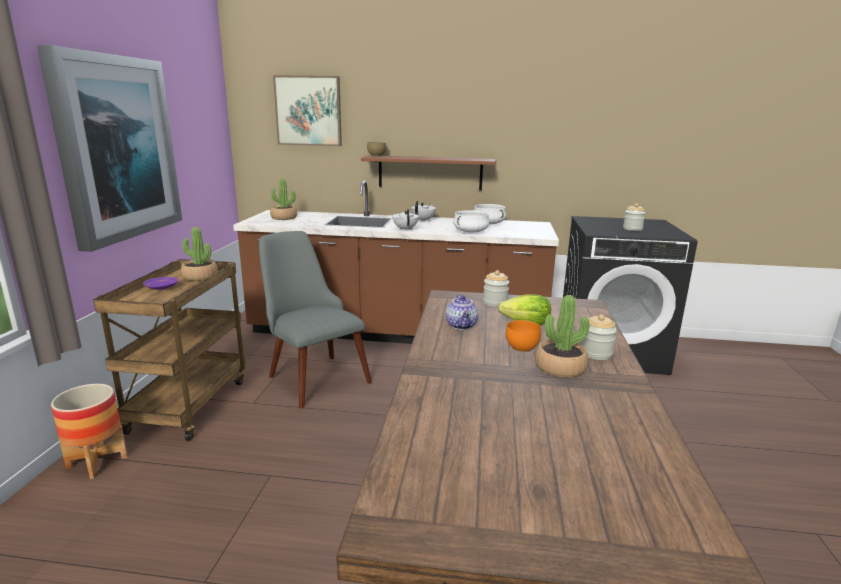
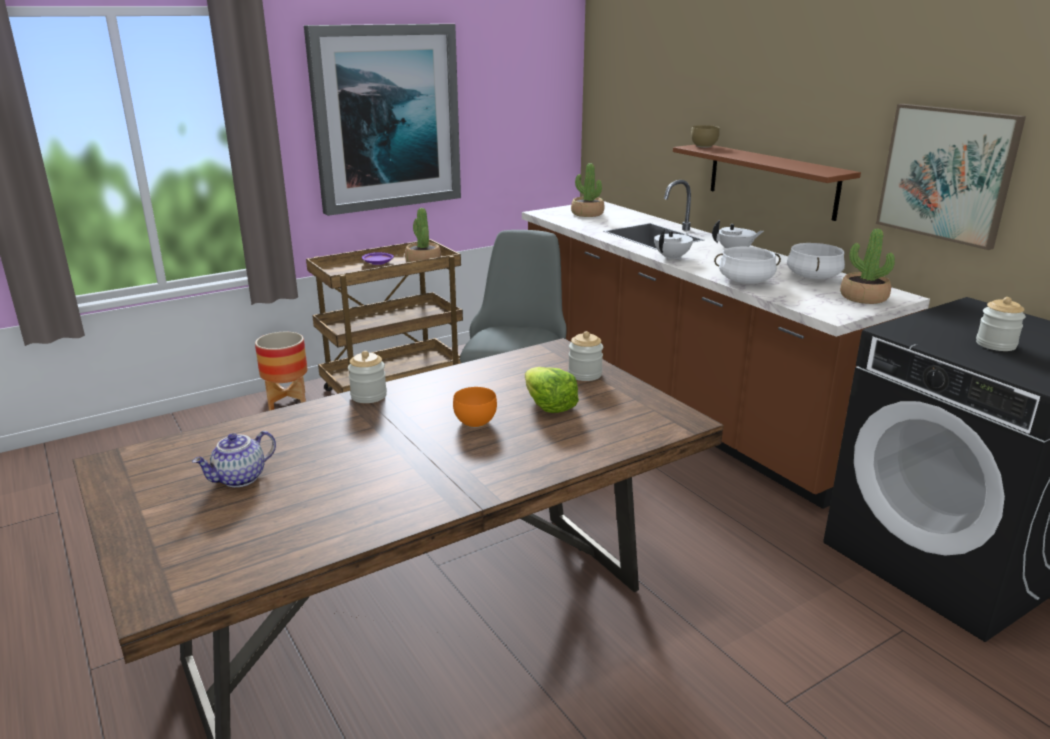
camera: 50 degrees right, 5 degrees up
(308, 111) = (651, 75): picture -> picture (946, 174)
(462, 326) = (487, 381): teapot -> teapot (240, 479)
(560, 368) = (452, 452): potted plant -> potted plant (863, 297)
(596, 353) = (523, 461): jar -> jar (369, 396)

